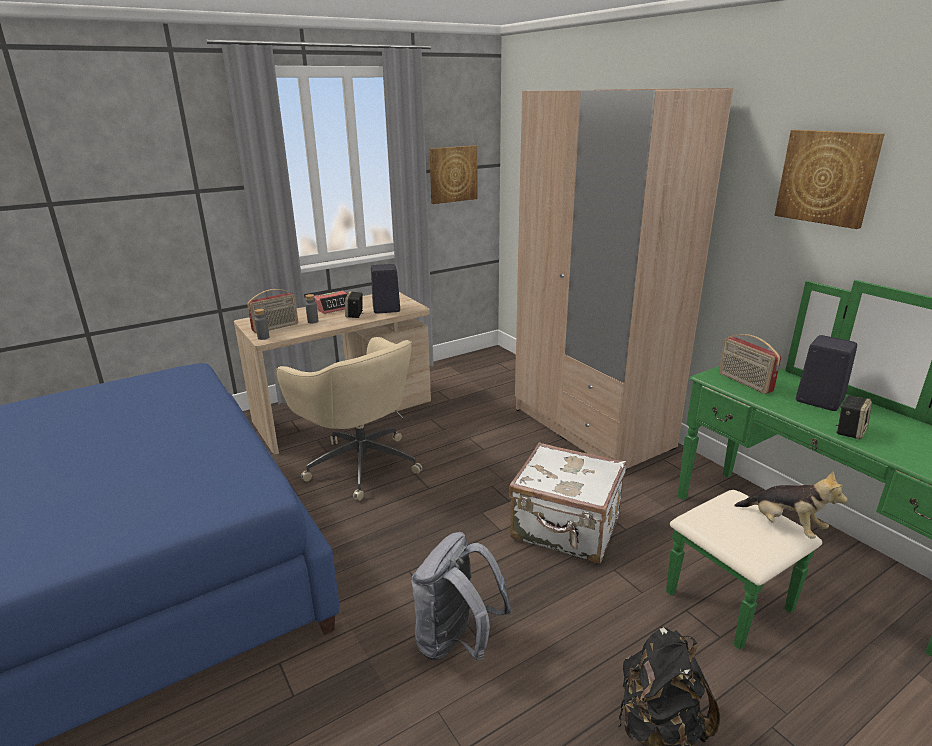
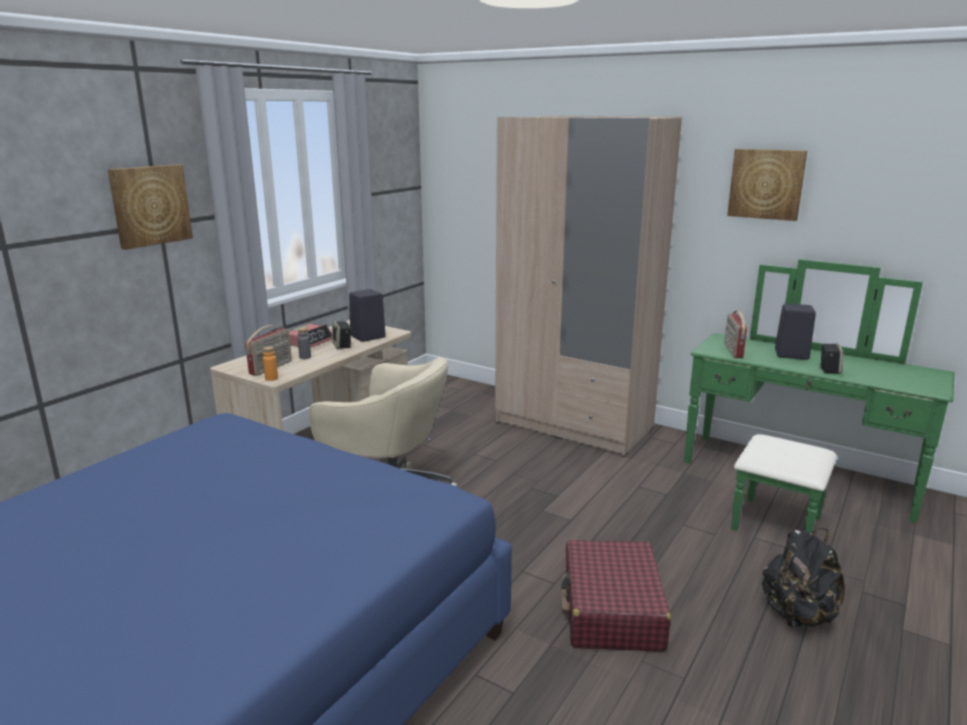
camera: 25 degrees left, 5 degrees down
(263, 337) = (271, 378): grey bottle -> orange bottle
(453, 174) = (386, 197): picture -> picture (150, 205)
(456, 642) = (611, 610): grey backpack -> red suitcase
(566, 529) = (622, 505): white suitcase -> none
(744, 382) = (732, 351): radio -> radio turned 60 degrees clockwise
(784, 525) = (811, 448): plush toy -> none

